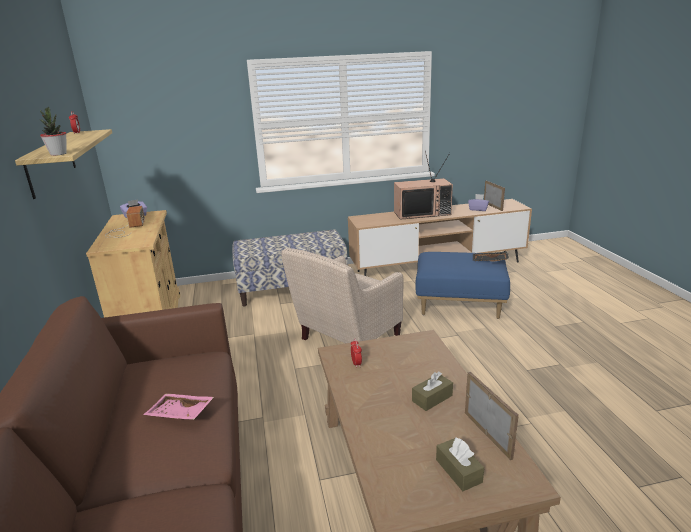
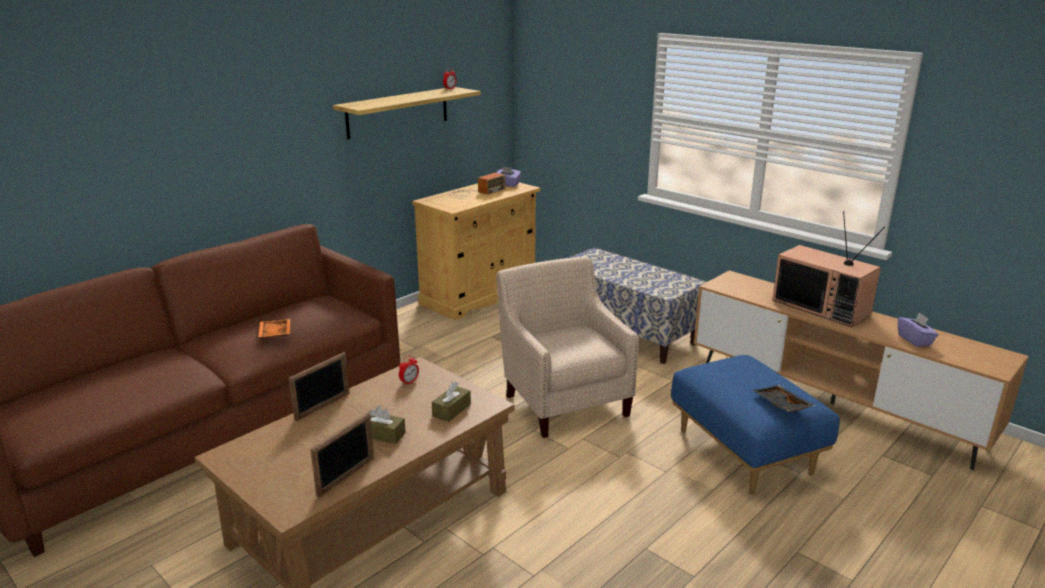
camera: 55 degrees right, 0 degrees up
(58, 154) = (359, 107): potted plant -> none
(179, 414) = (274, 334): pink tray -> orange tray
(346, 340) = (564, 400): beige armchair -> beige armchair turned 60 degrees clockwise
(458, 471) = (286, 473): brown tissue box -> brown tissue box (451, 410)
(493, 206) = (952, 348): picture frame -> picture frame (323, 406)

